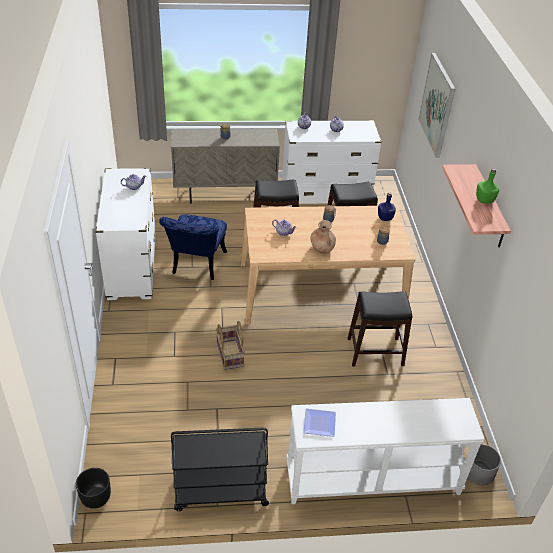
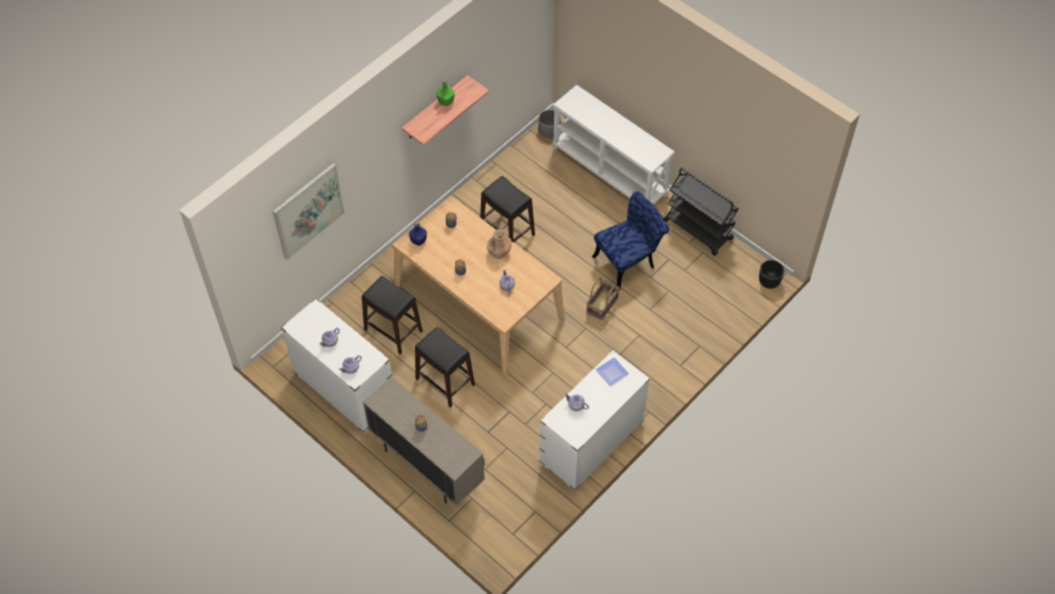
camera: 130 degrees left, 15 degrees up
(196, 266) = (541, 401): blue chair -> blue chair (628, 261)
(318, 424) = (650, 152): plate -> plate (613, 372)

